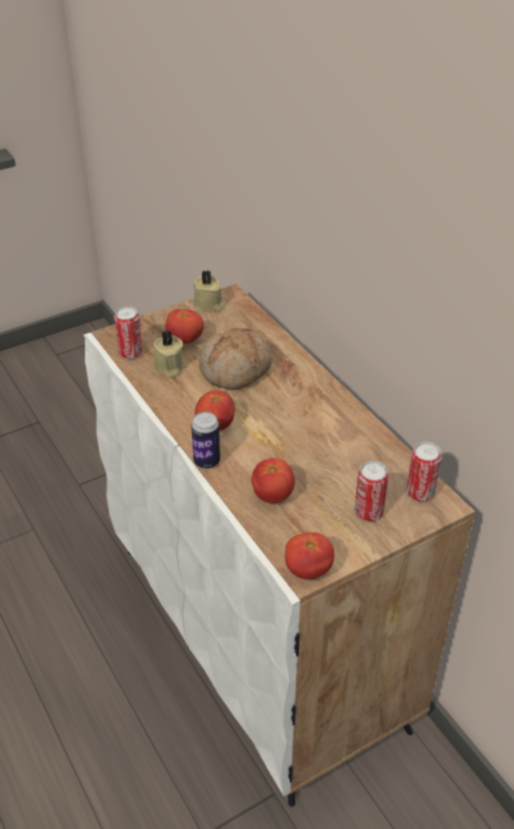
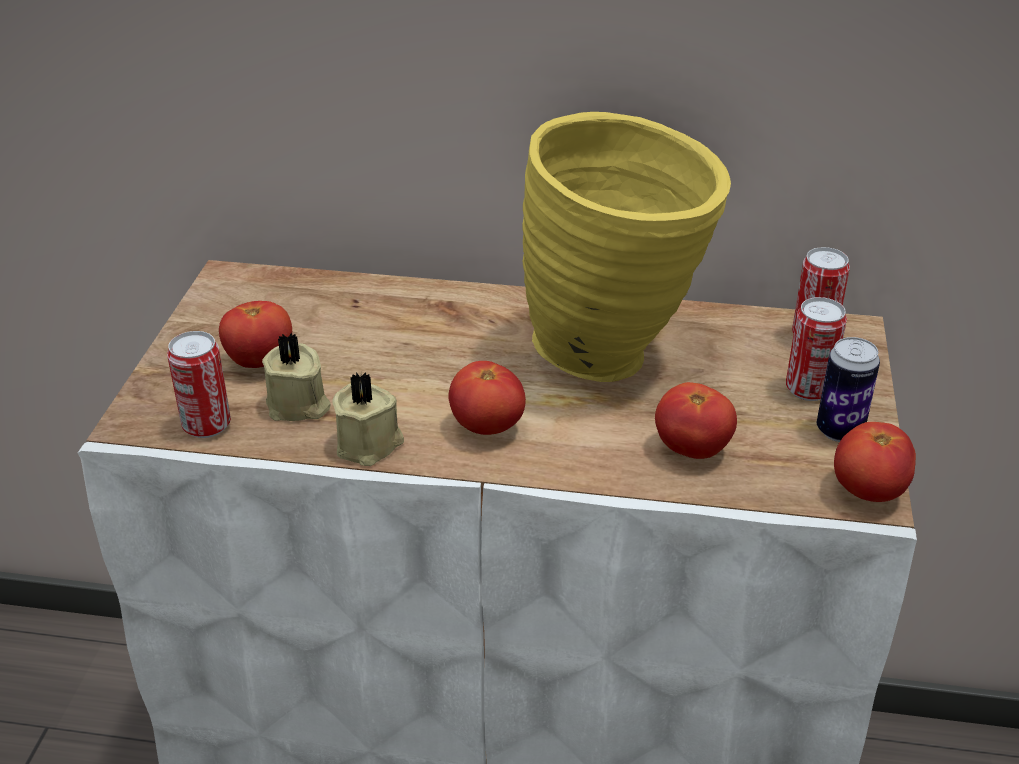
camera: 50 degrees left, 5 degrees down
(207, 461) = (554, 473): can -> can (839, 431)
(208, 305) = (217, 304): beige candle -> beige candle (370, 445)
(236, 370) = (396, 351): bread -> none
(315, 436) = (617, 357): none -> yellow vase

